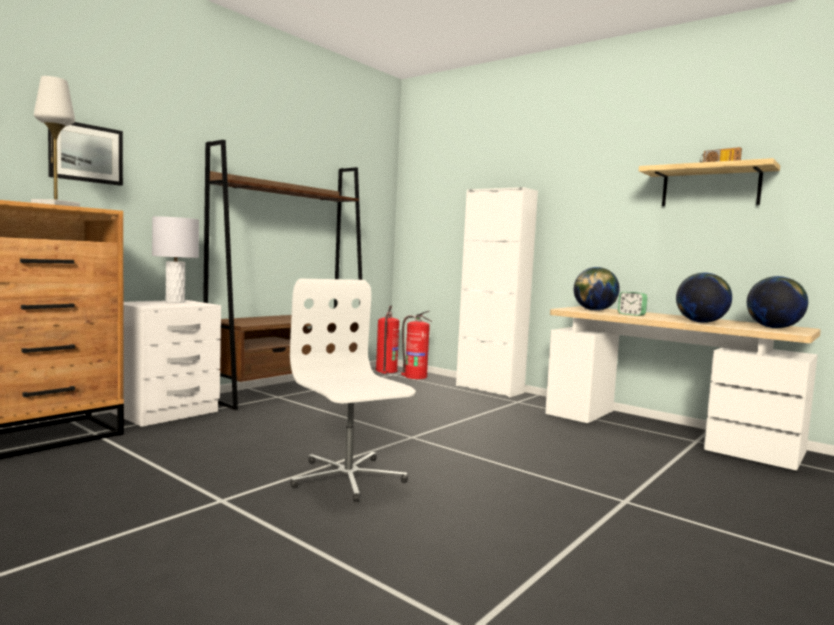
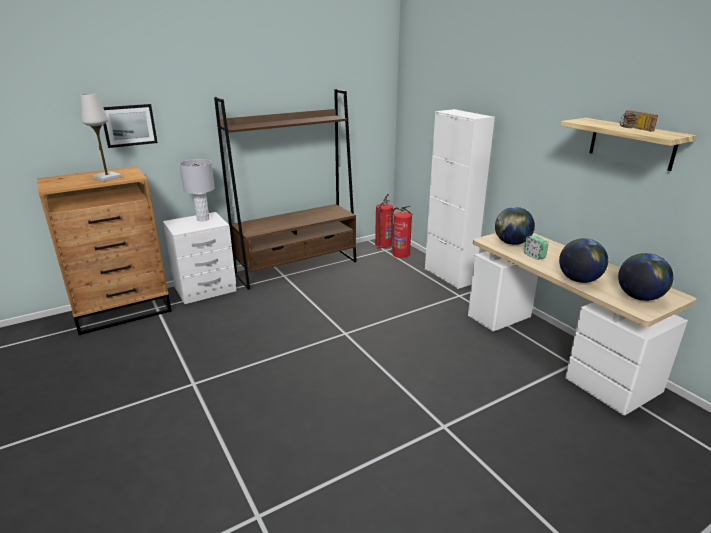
camera: 20 degrees right, 20 degrees up
(347, 478) = (275, 373): white office chair -> none

